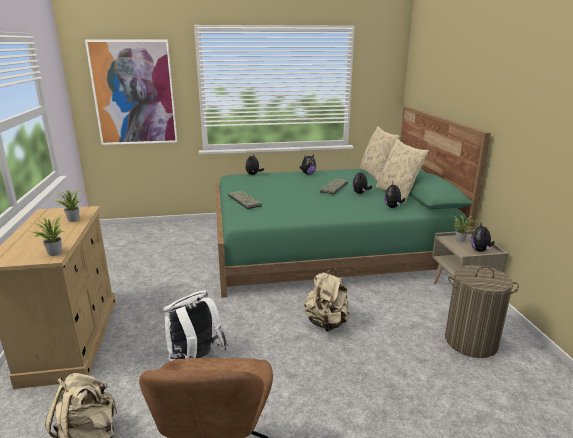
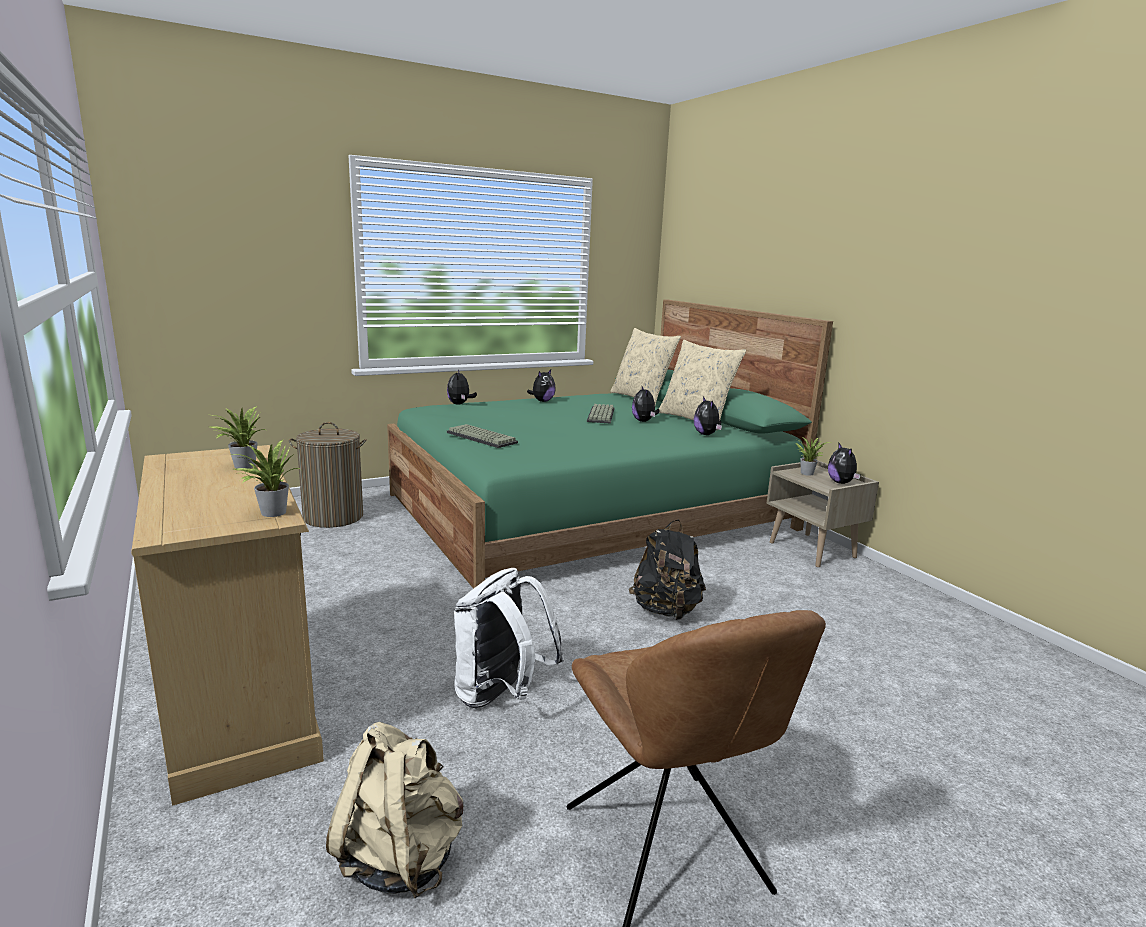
camera: 20 degrees left, 5 degrees down
(134, 93) = (237, 266): picture -> none
(327, 323) = (666, 611): beige backpack -> black backpack
(470, 342) = (867, 606): laundry basket -> laundry basket (333, 517)

